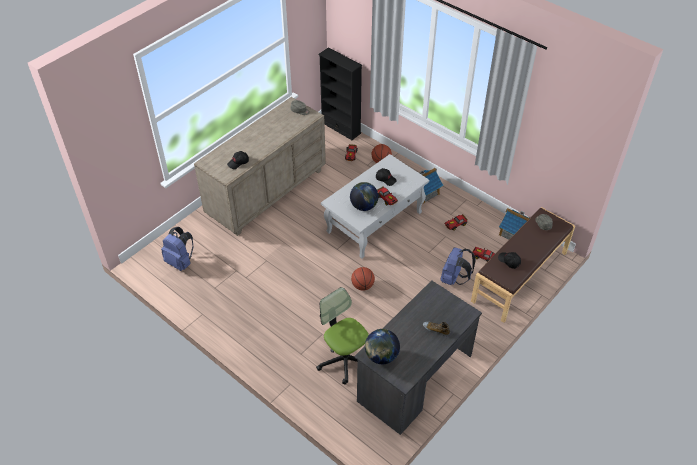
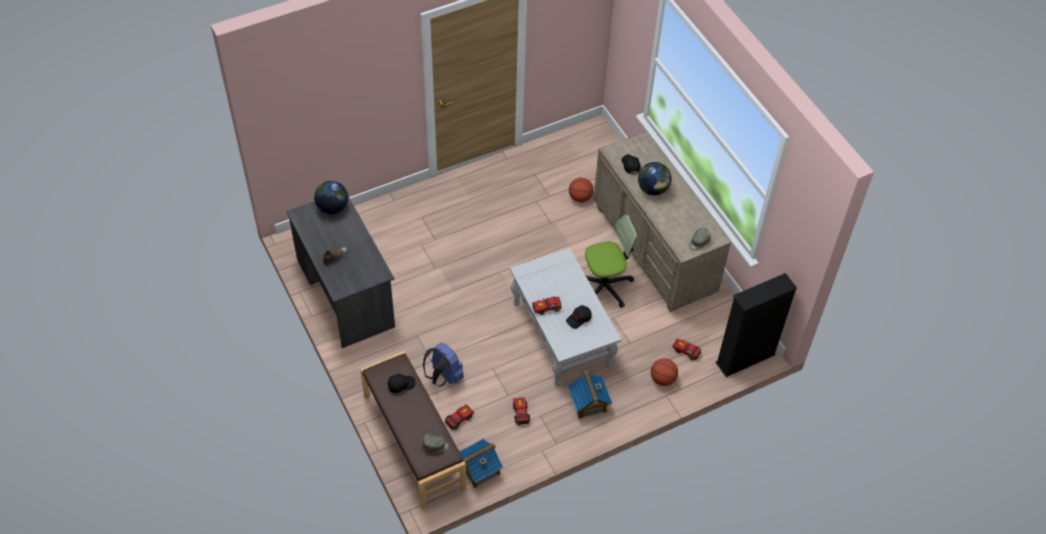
camera: 110 degrees right, 5 degrees up
(180, 262) = (582, 156): blue backpack -> none
(344, 359) = (397, 247): office chair -> office chair (605, 286)
(362, 286) = (476, 291): basketball -> basketball (580, 198)
(364, 206) = (545, 283): globe -> globe (653, 189)

